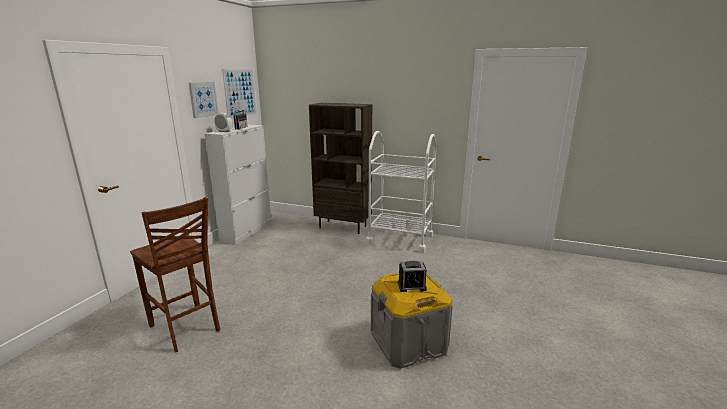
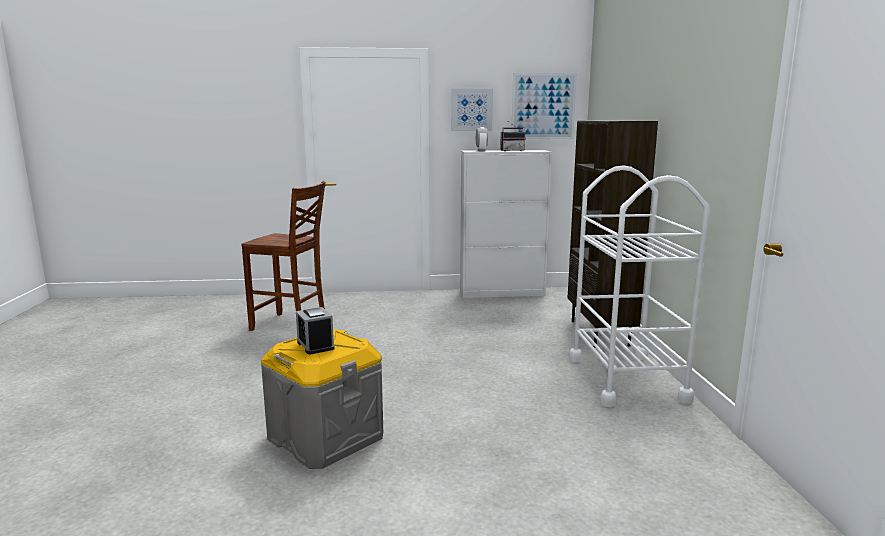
camera: 65 degrees right, 5 degrees down
(186, 328) = (290, 326): brown chair -> brown chair turned 90 degrees counterclockwise

